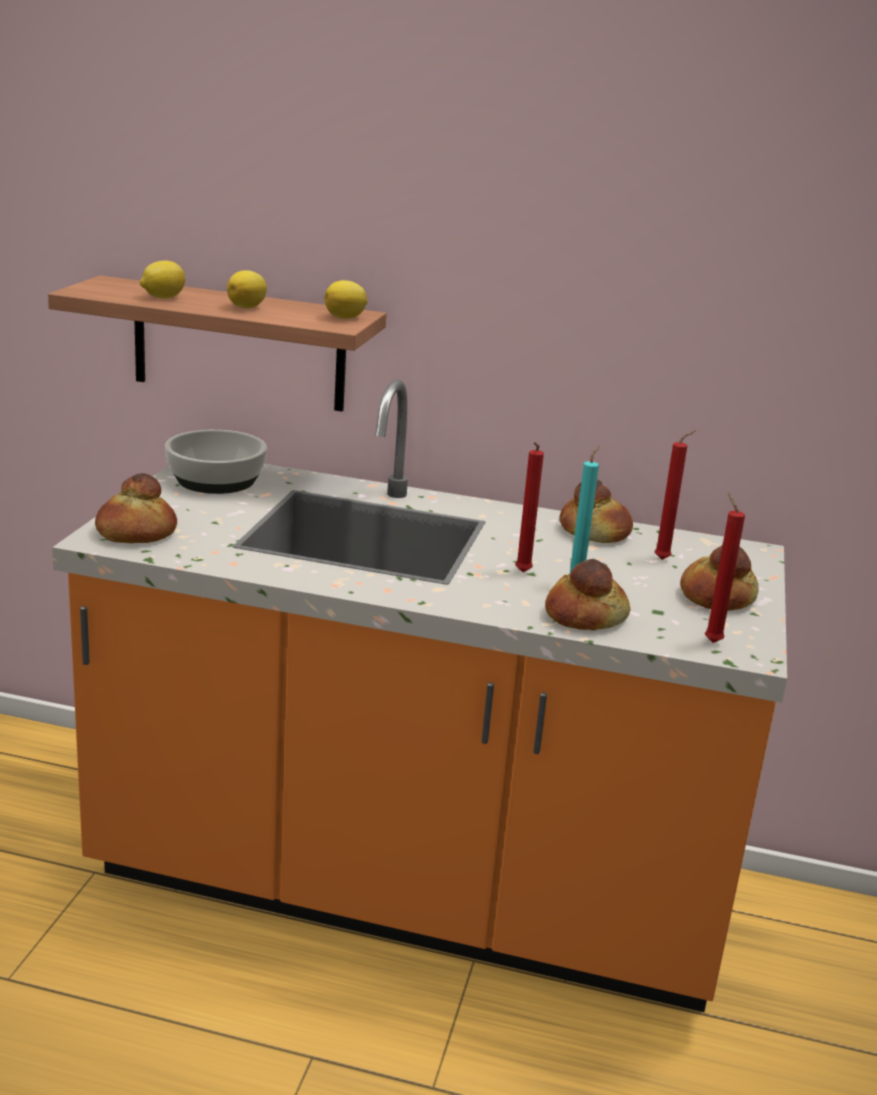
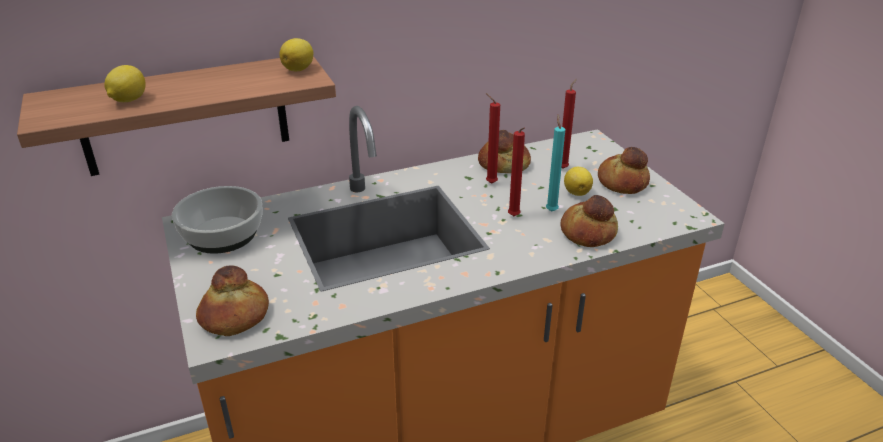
camera: 35 degrees left, 10 degrees up
(247, 307) = (213, 85): lemon -> lemon (576, 192)
(711, 641) = (663, 216): red candle -> red candle (489, 183)

